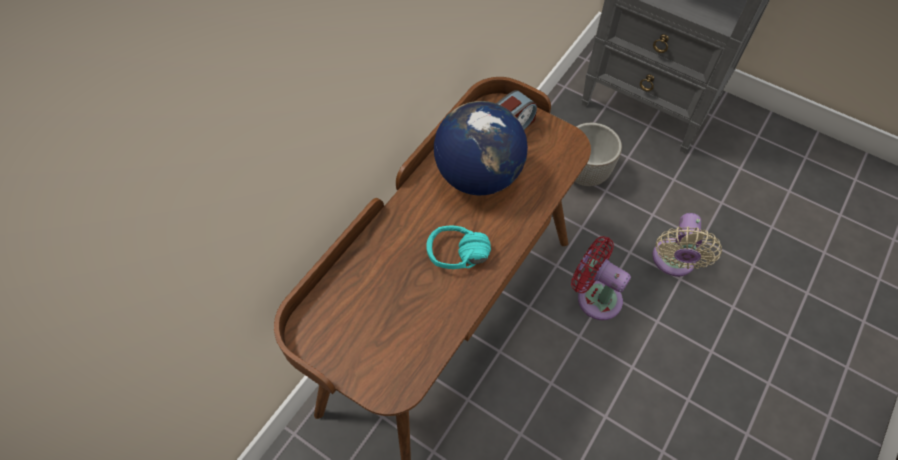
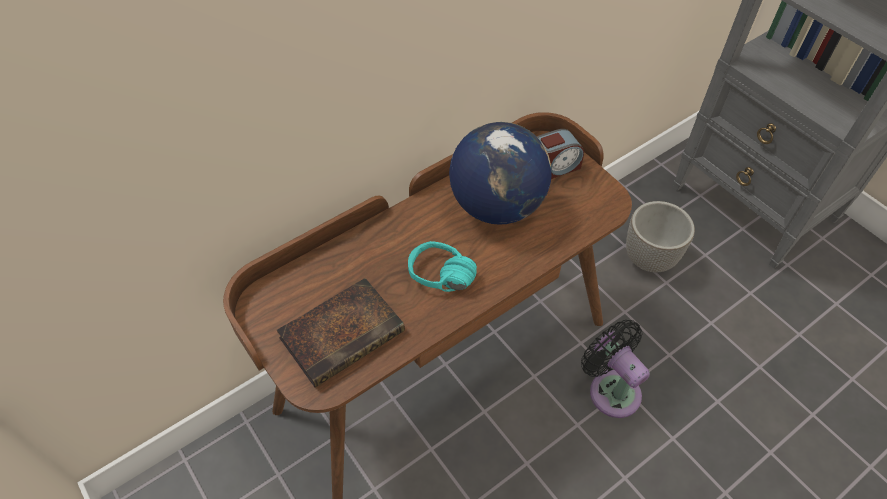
camera: 20 degrees right, 5 degrees down
(395, 334) = (344, 333): none -> book
(595, 296) = (611, 389): red fan -> black fan
(673, 262) = (716, 380): beige fan -> none

